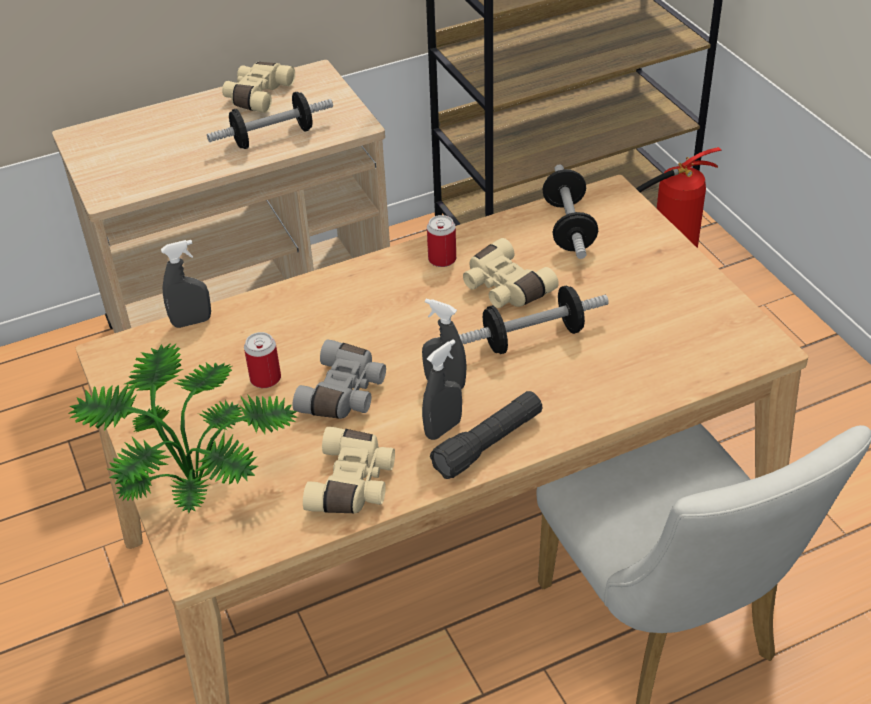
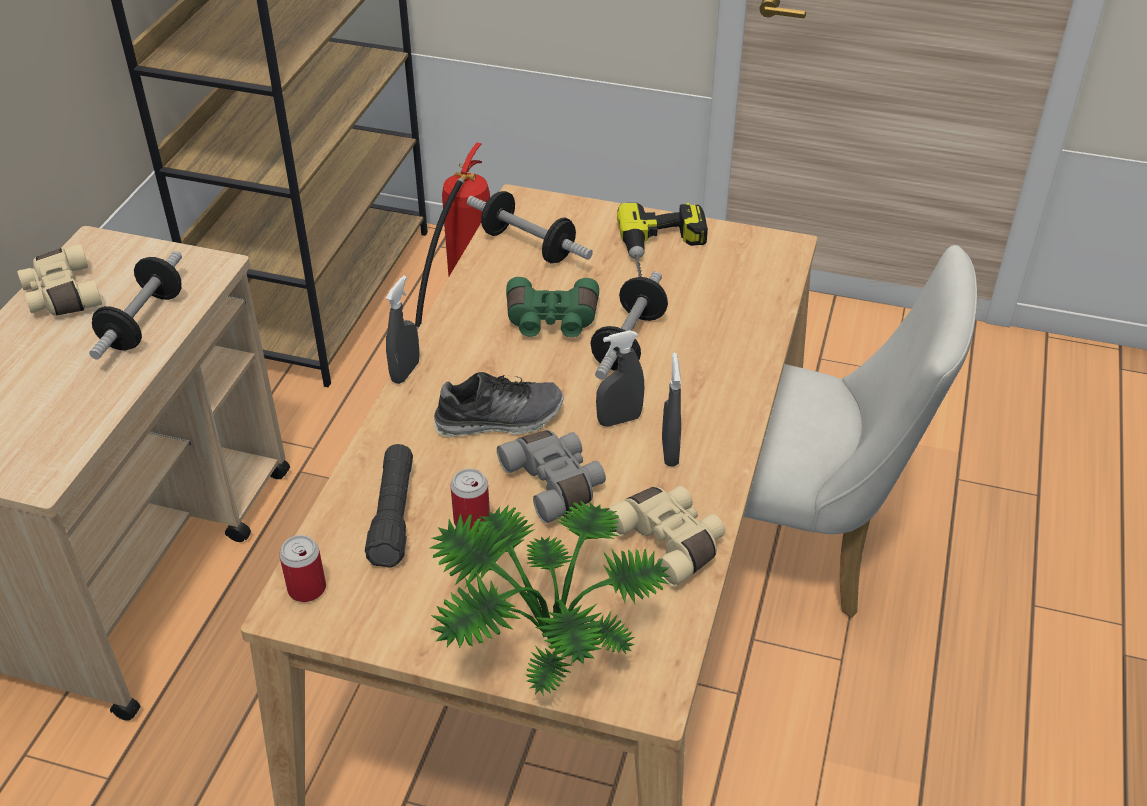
camera: 50 degrees left, 0 degrees up
(192, 322) = (326, 526): grey spray bottle -> grey spray bottle (405, 372)
(374, 329) = (499, 419): none -> shoe
(442, 259) = (468, 330): can -> can (307, 588)
(488, 444) = (717, 439): black flashlight -> black flashlight (393, 515)
(504, 288) = (551, 321): beige binoculars -> green binoculars
(662, 290) = (664, 250): none -> power drill

